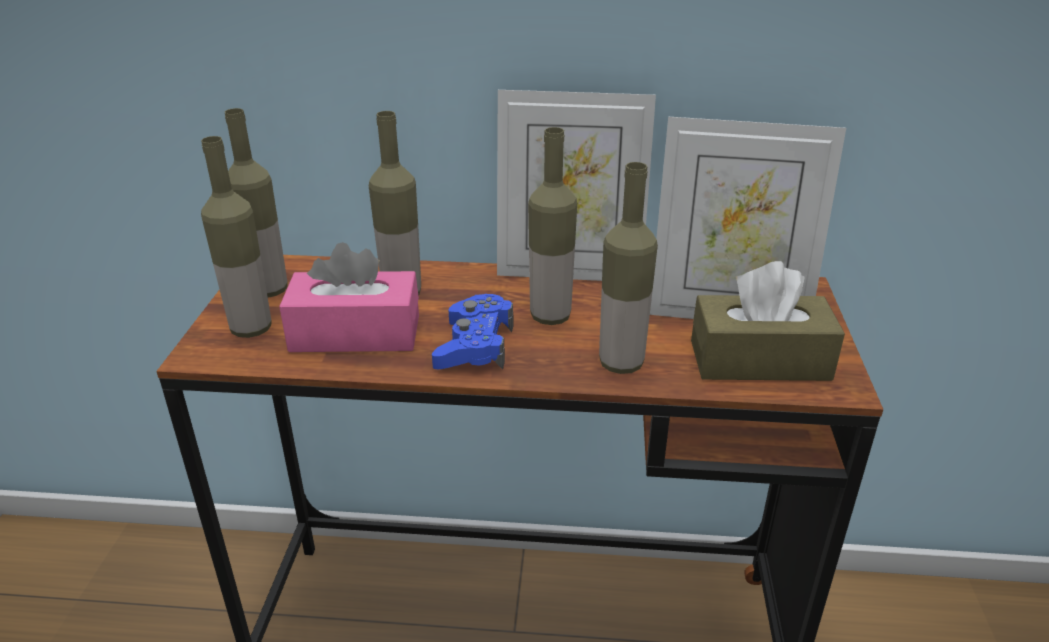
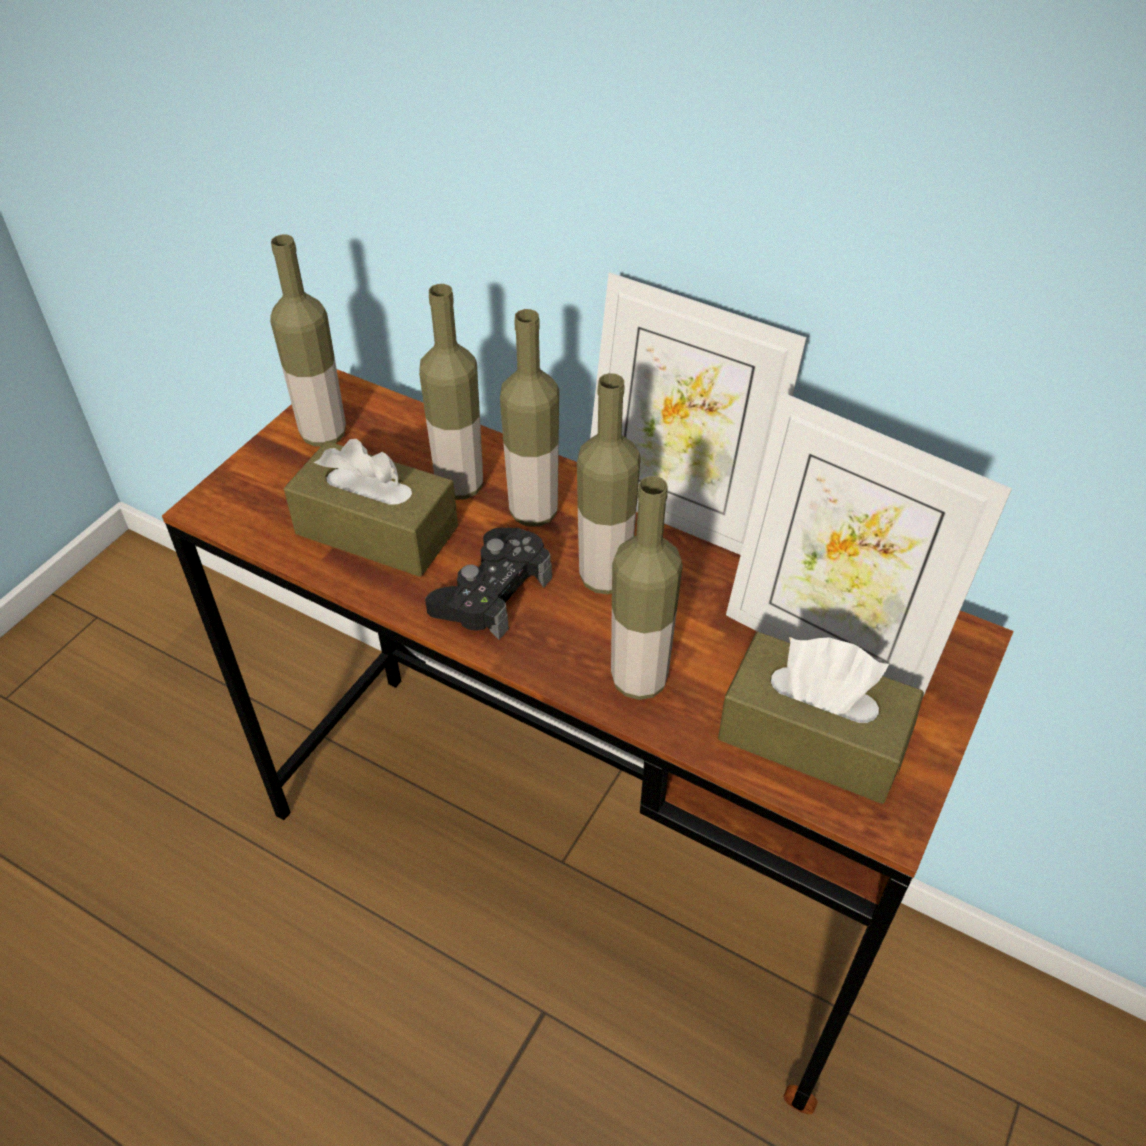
camera: 25 degrees right, 15 degrees up
(251, 329) = (277, 487): bottle -> bottle (533, 512)
(355, 333) = (377, 530): pink tissue box -> brown tissue box
(474, 345) = (492, 592): blue game controller -> black game controller

